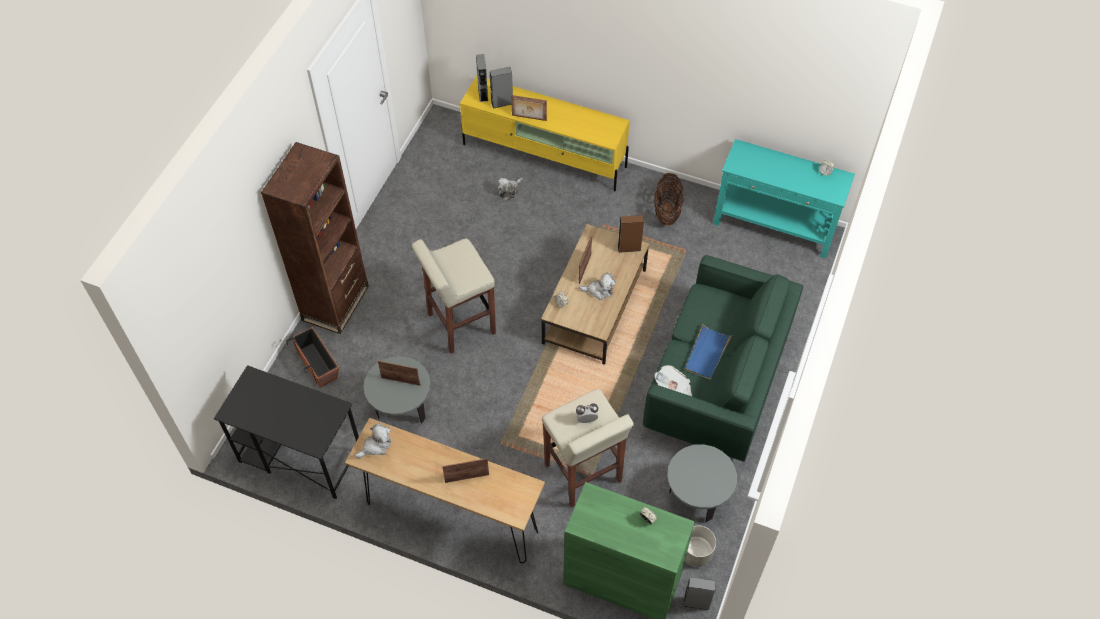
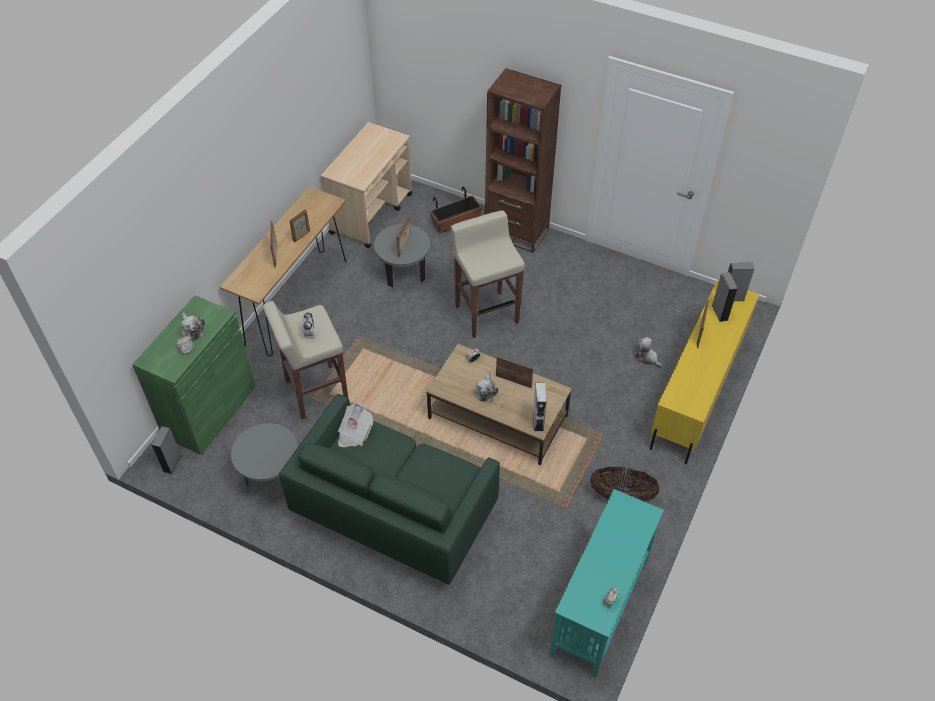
camera: 95 degrees right, 5 degrees down
(299, 455) = (372, 213): black desk -> beige cart
(376, 446) = (318, 203): plush toy -> plush toy (192, 330)
(434, 454) = (302, 236): none -> picture frame
(629, 248) = (538, 421): brown speaker -> grey speaker
(696, 553) = (218, 469): grey planter -> none
(707, 353) = (391, 466): blue tray -> none

